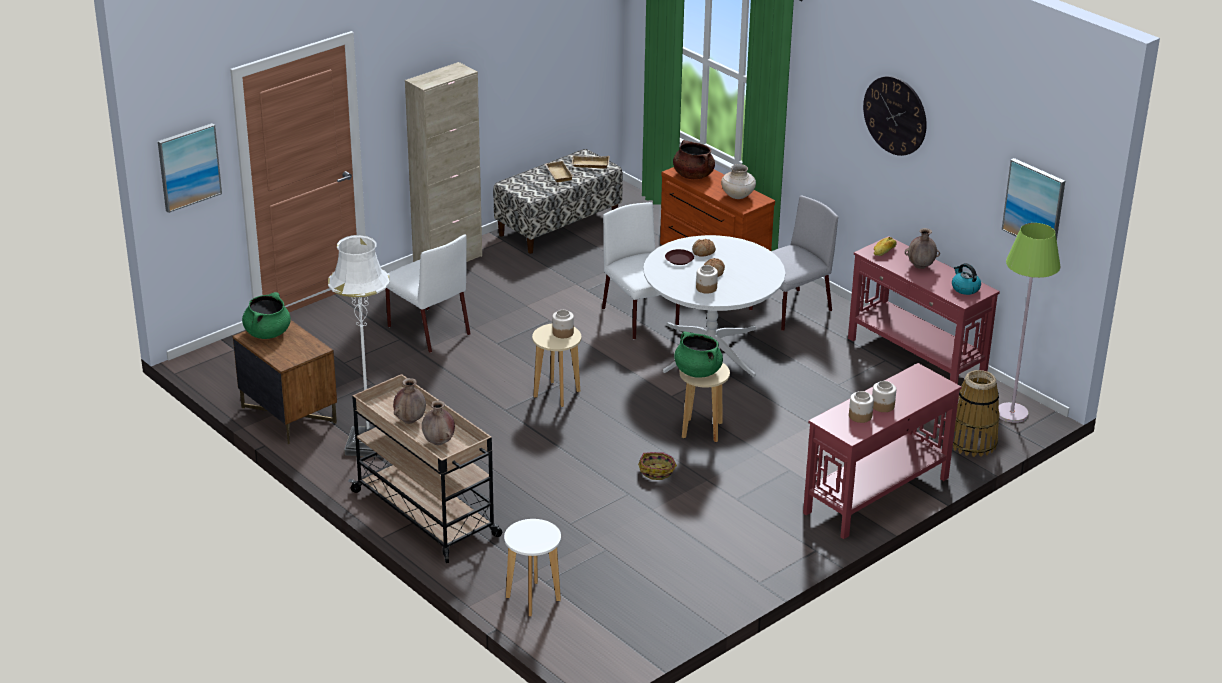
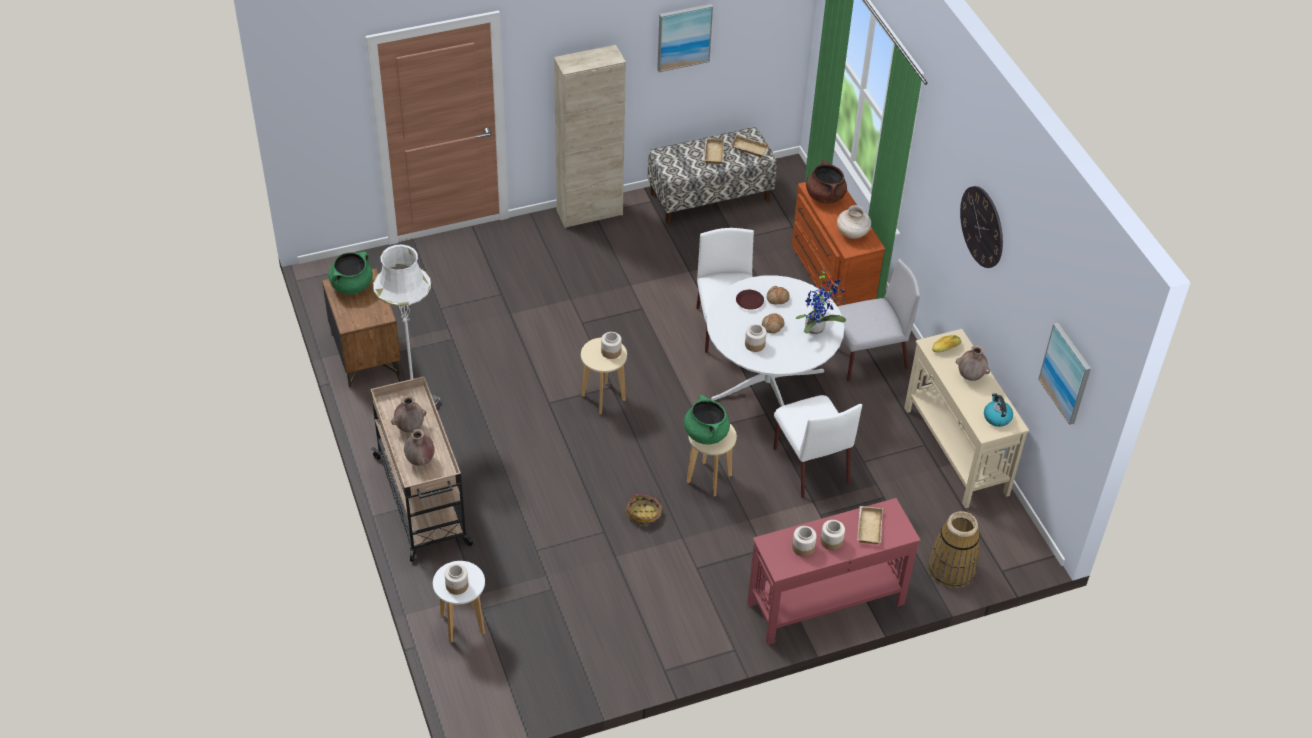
camera: 20 degrees right, 15 degrees up
(189, 167) = (320, 114): picture -> picture (684, 37)
(427, 330) = (530, 290): white chair -> white chair (810, 465)
(533, 539) = (457, 585): none -> jar
(756, 265) = (817, 328): none -> potted plant
(908, 388) = (868, 527): none -> beige tray
(916, 359) = (955, 451): red console table -> beige console table
(1011, 413) = (1009, 545): green floor lamp -> none

